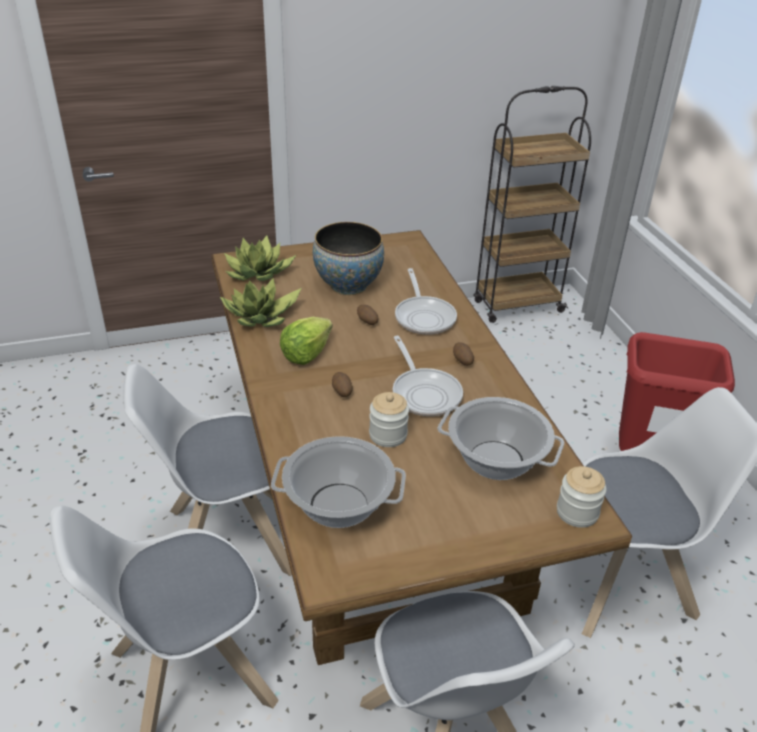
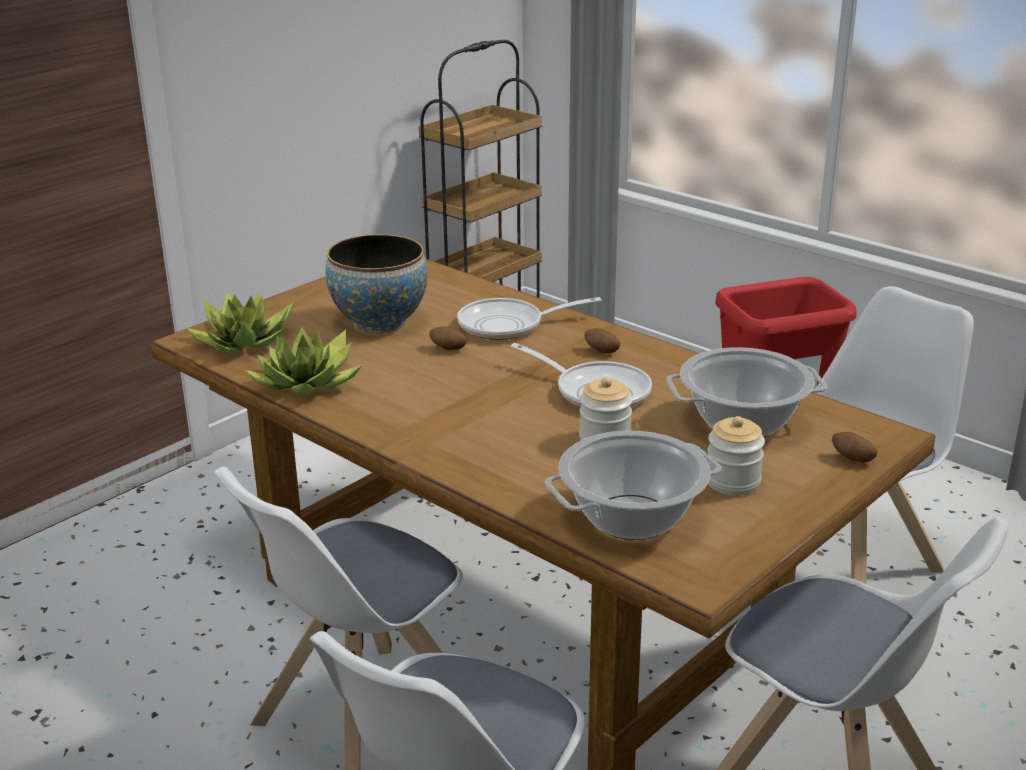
camera: 30 degrees left, 10 degrees down
(306, 354) = (413, 400): lettuce -> none
(342, 392) = (503, 420): potato -> potato (852, 459)
(424, 316) = (508, 325): frying pan -> frying pan turned 120 degrees clockwise
(577, 512) = (868, 435): jar -> jar (733, 482)

